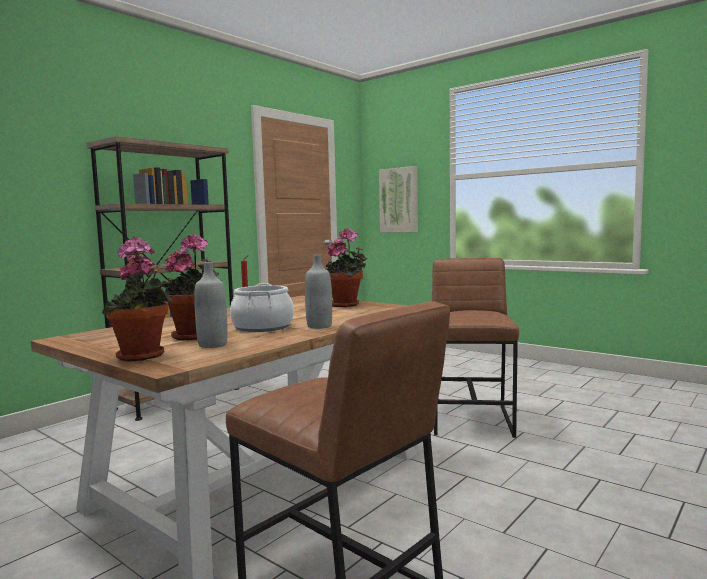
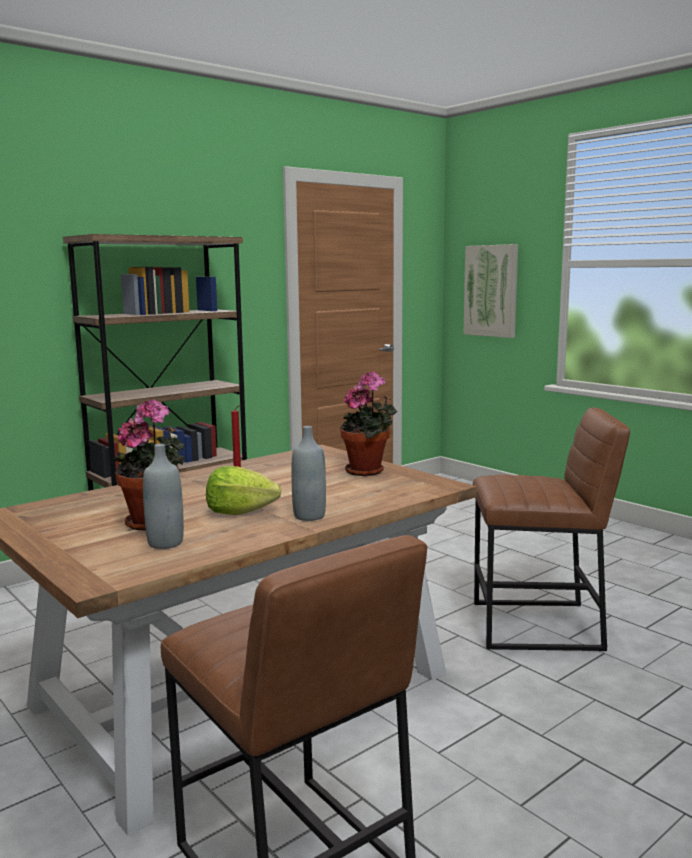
camera: 10 degrees right, 5 degrees up
(142, 357) = (78, 559): potted plant -> none
(262, 327) = (240, 512): cooking pot -> lettuce
(471, 419) = (538, 625): brown chair -> brown chair turned 75 degrees clockwise

